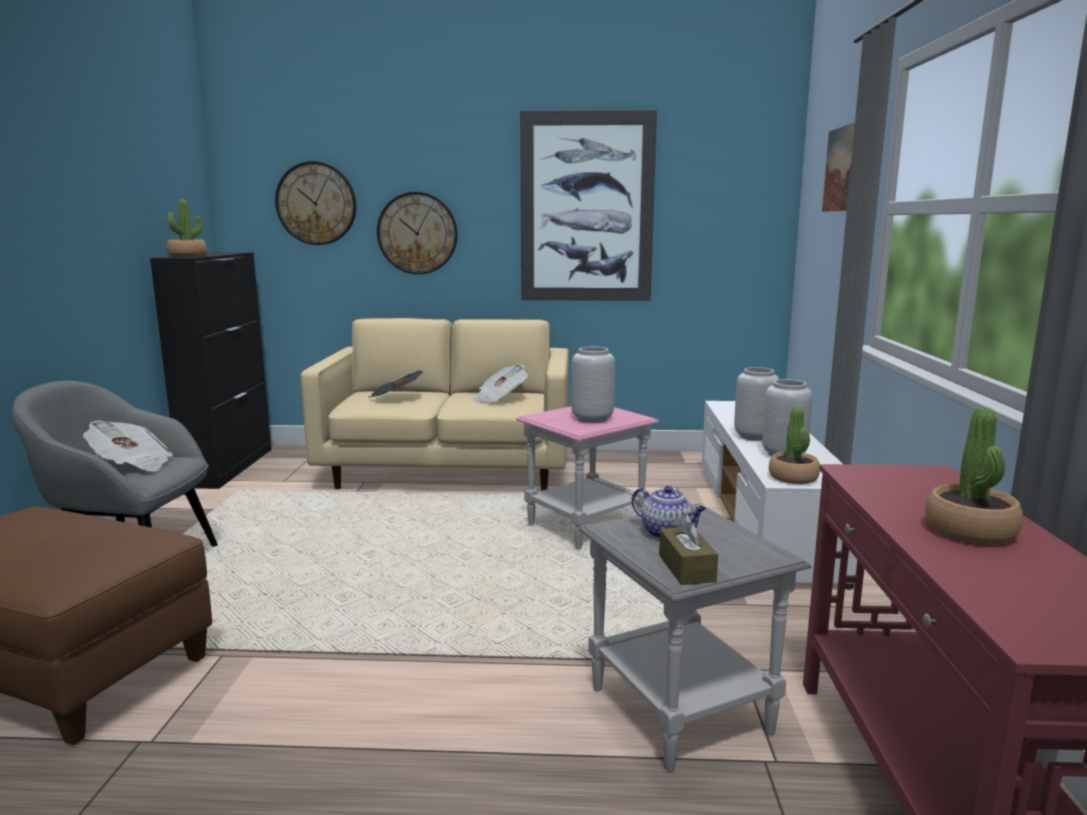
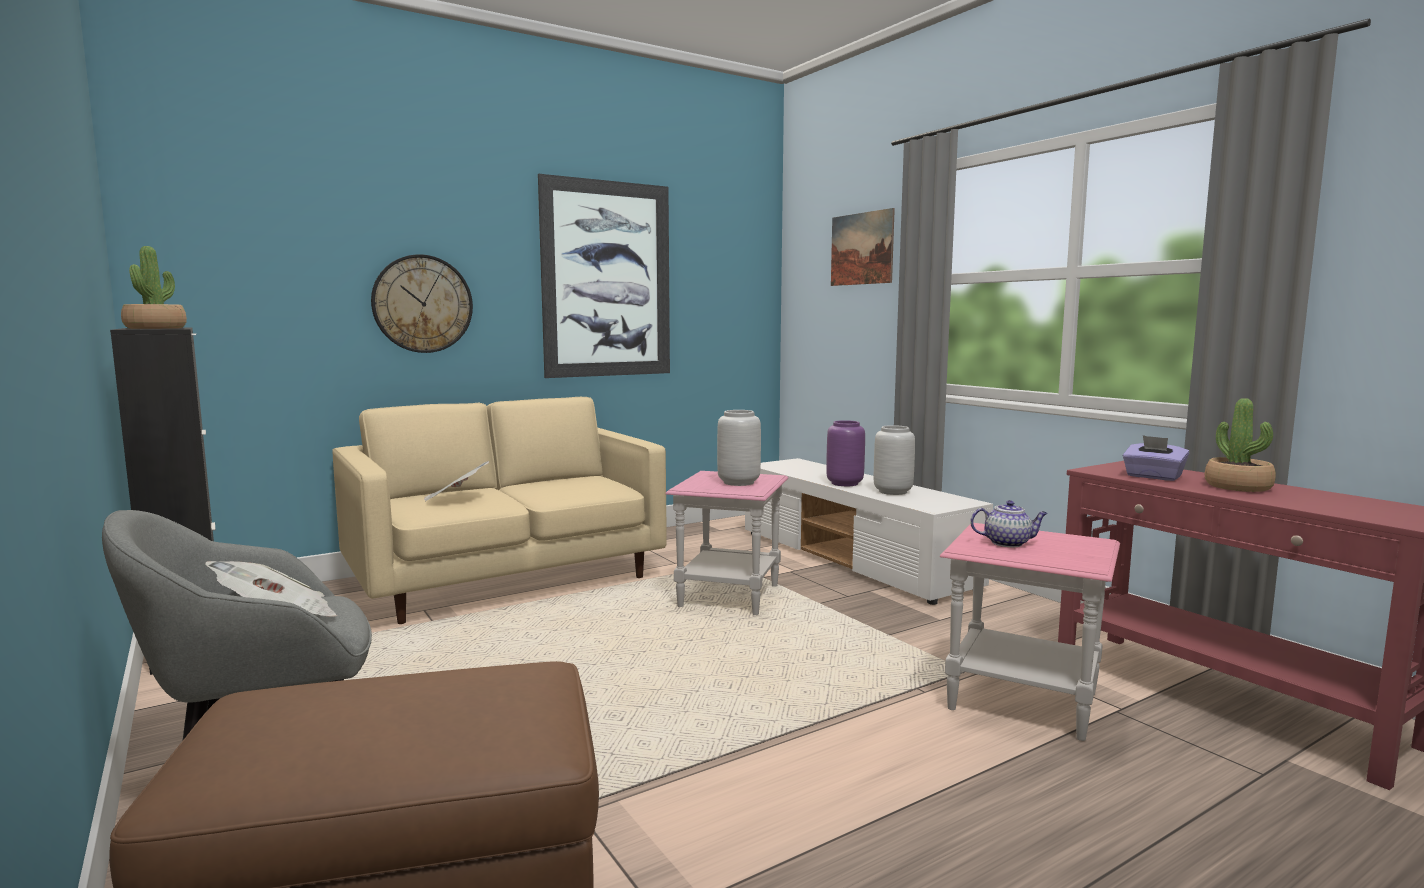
camera: 35 degrees left, 5 degrees down
(316, 203) = (283, 264): wall clock -> none
(499, 399) = (571, 485): newspaper -> none
(681, 711) = (1024, 701): grey side table -> pink side table
(686, 568) = (1075, 559): brown tissue box -> none
(754, 436) = (844, 483): grey vase -> purple vase
(793, 477) = (934, 505): potted plant -> none
(897, 493) = (1153, 477): none -> purple tissue box

